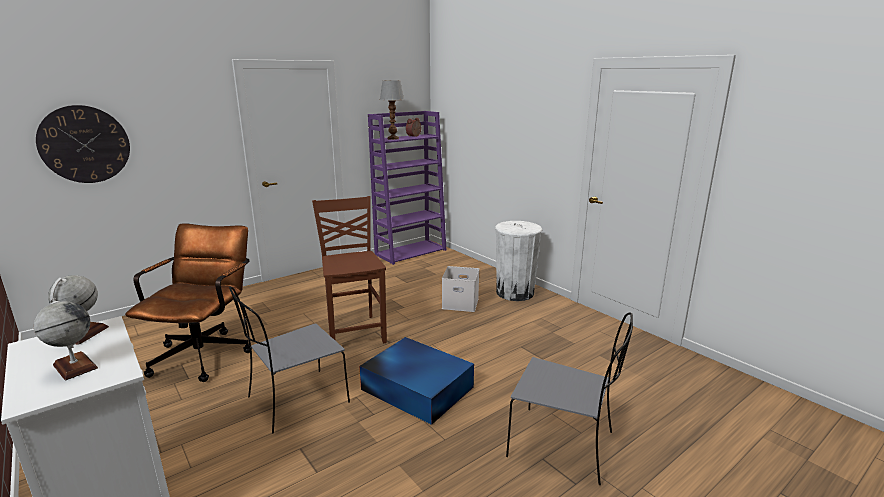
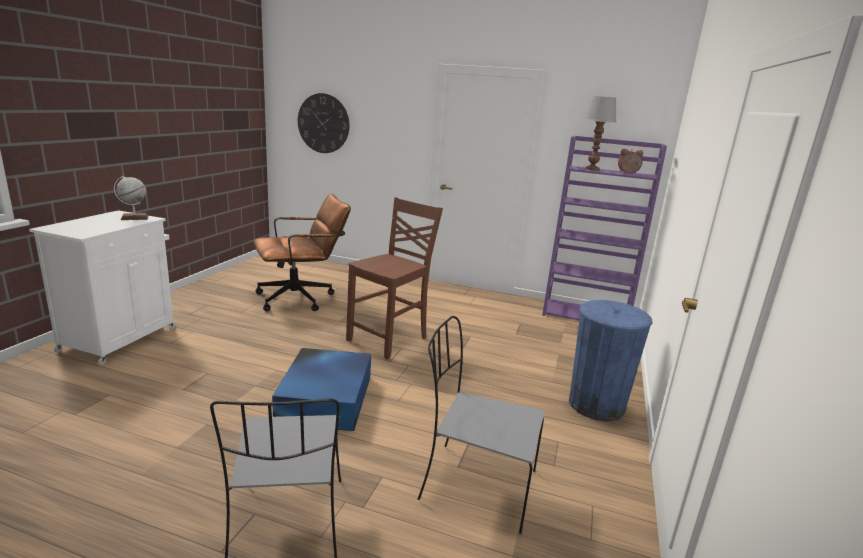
camera: 55 degrees right, 0 degrees up
(75, 366) = (91, 225): globe -> none
(296, 401) = (266, 350): grey chair -> grey chair (475, 484)
(461, 303) = (517, 376): white storage box -> none
(515, 293) = (596, 405): white trash can -> blue trash can

